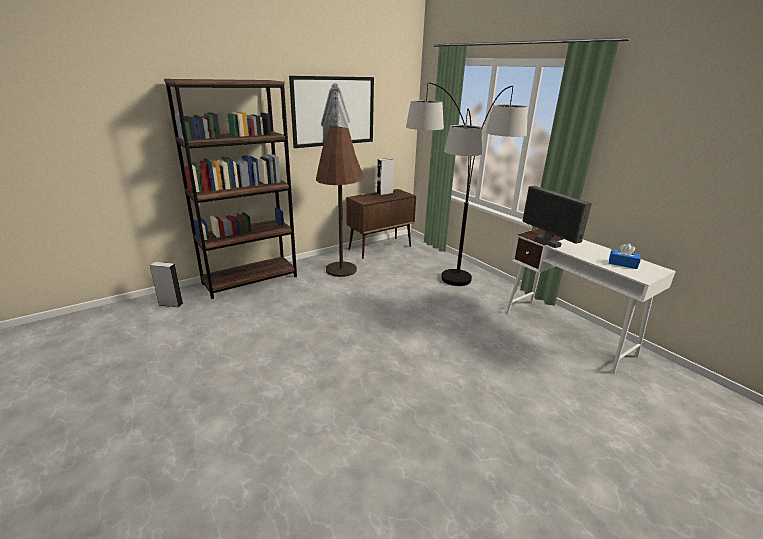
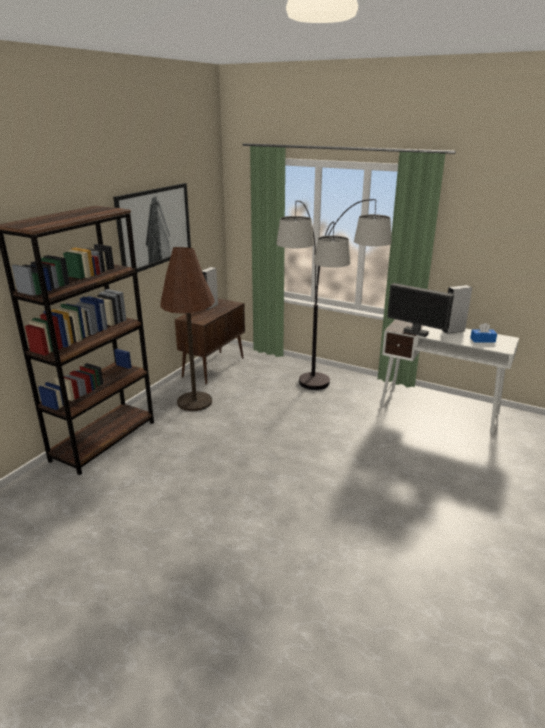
camera: 25 degrees left, 0 degrees up
(171, 304) = (35, 495): grey speaker -> grey speaker (453, 330)

